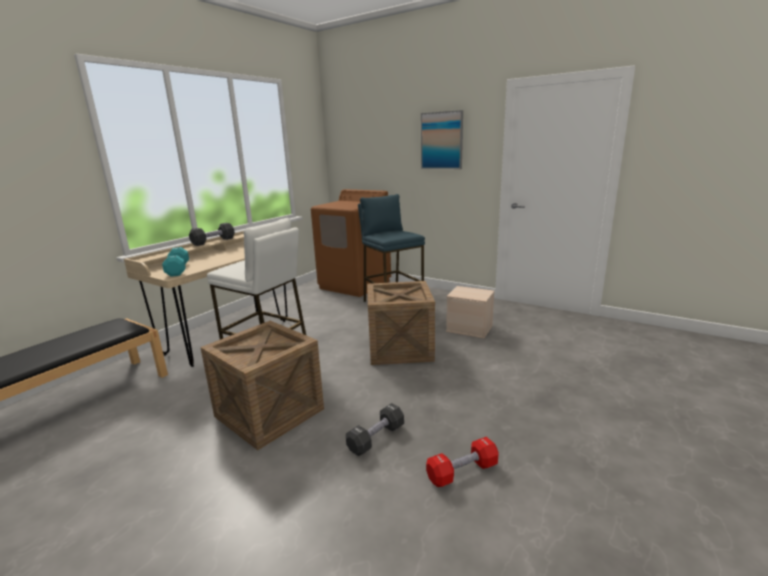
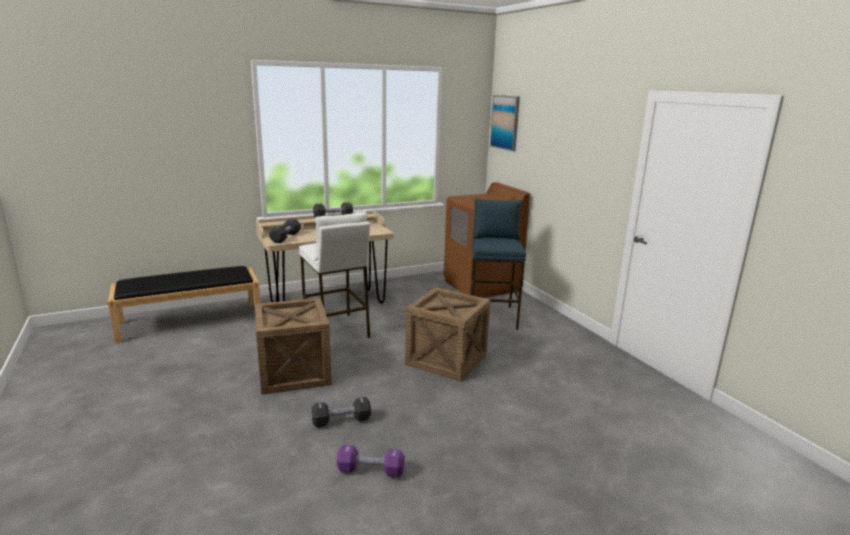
camera: 30 degrees right, 0 degrees up
(178, 270) = (285, 237): turquoise dumbbell -> black dumbbell
(442, 140) = (583, 148): picture -> picture (505, 122)
(462, 472) = (371, 470): red dumbbell -> purple dumbbell
(470, 328) = (537, 364): beige storage box -> none

